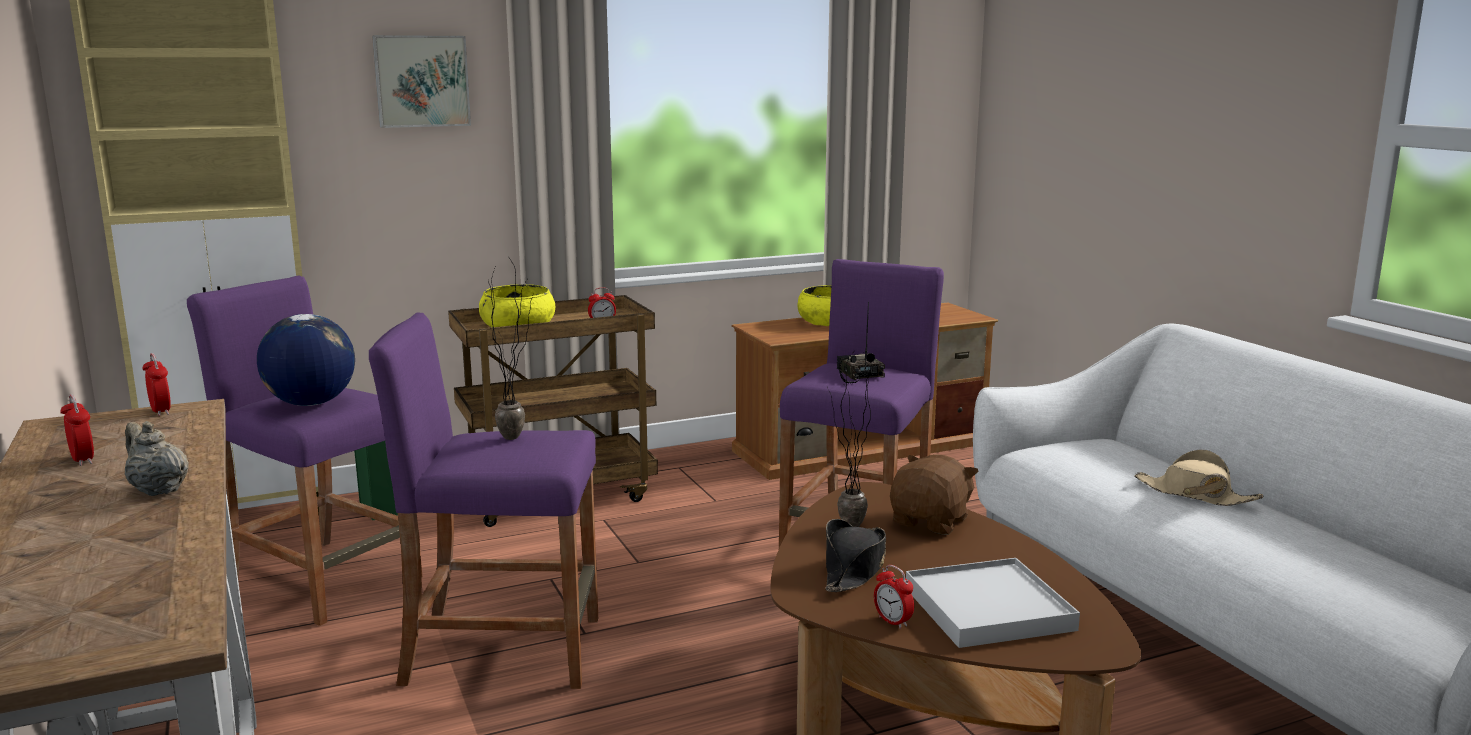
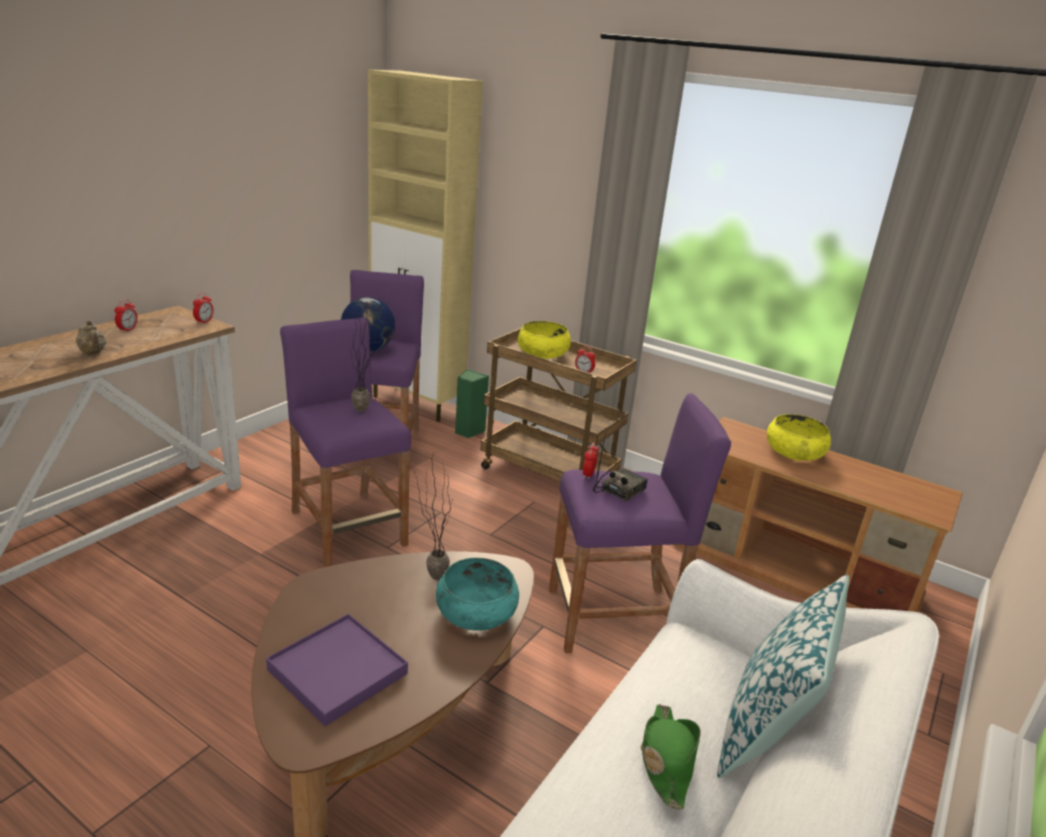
camera: 55 degrees right, 10 degrees up
(158, 490) = (93, 353): beige teapot -> beige teapot turned 135 degrees clockwise
(421, 81) = (556, 168): picture -> none
(854, 568) = (366, 595): black hat -> none
(893, 622) = (292, 631): alarm clock -> alarm clock (588, 475)
(931, 521) = (476, 611): brown plush toy -> turquoise bowl
(989, 609) = (337, 672): white tray -> purple tray
(1171, 457) = (767, 730): none -> pillow
(1195, 494) = (666, 760): beige hat -> green hat

